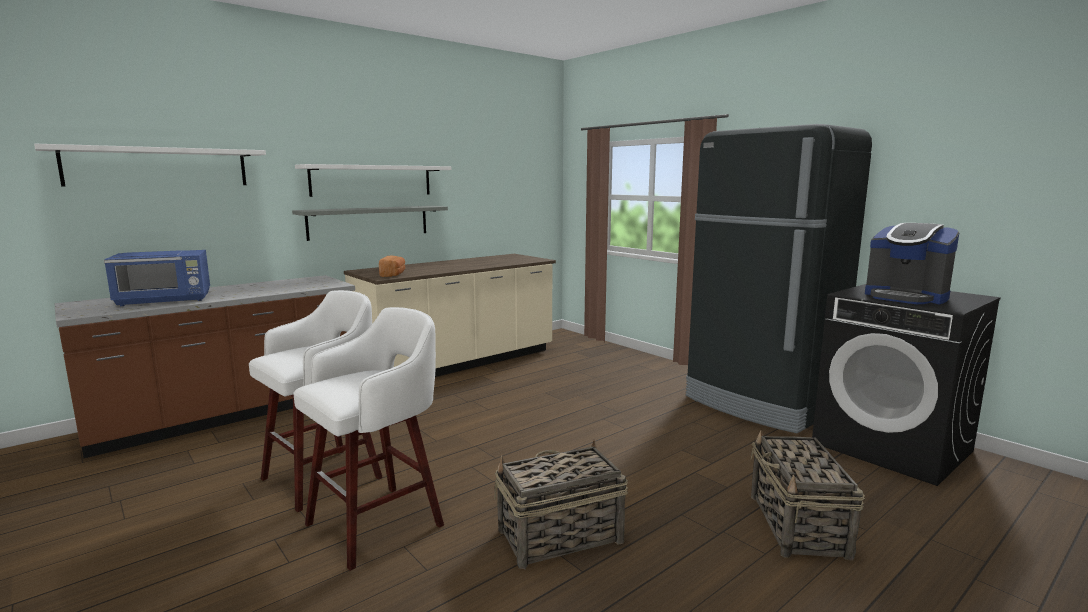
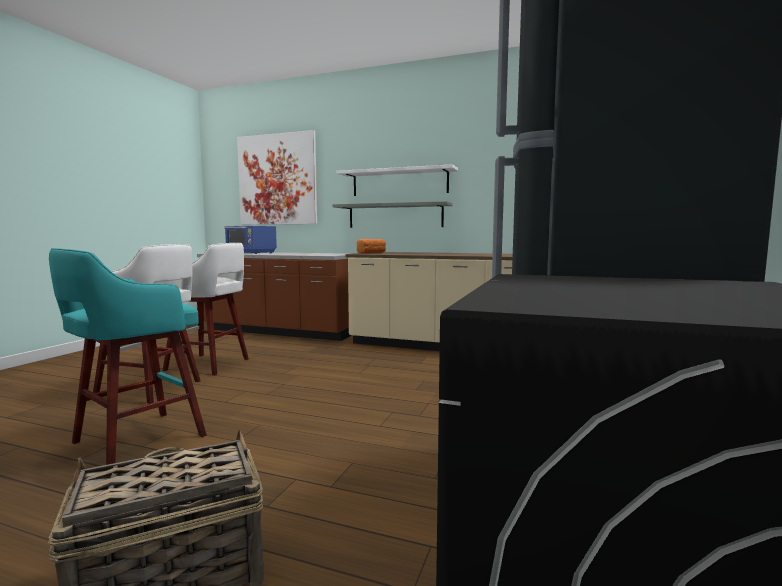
camera: 60 degrees right, 5 degrees down
(159, 167) = (277, 180): white shelf -> picture
(558, 536) = (135, 440): basket -> turquoise stool
(906, 297) = (590, 289): coffee machine -> none

